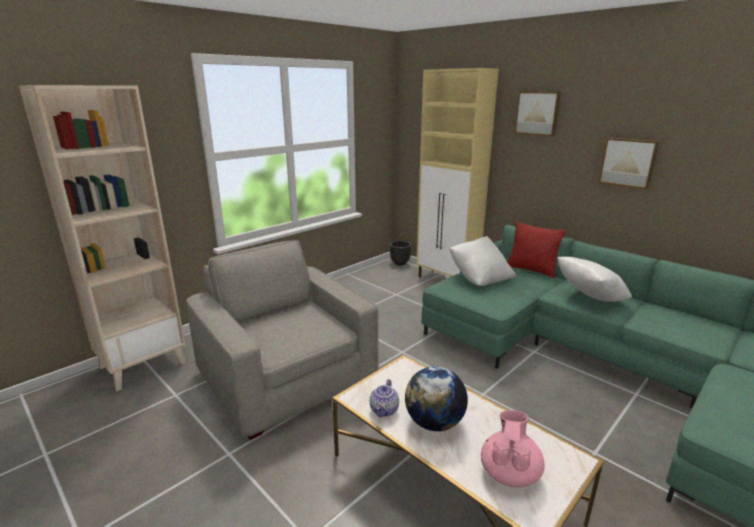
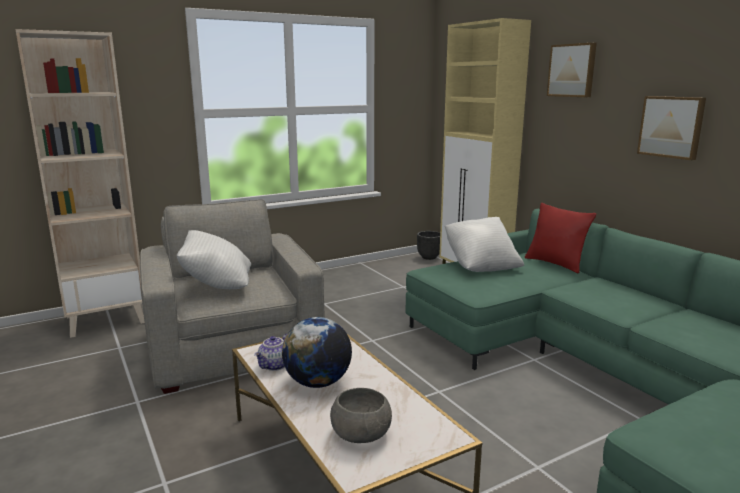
camera: 15 degrees right, 5 degrees down
(509, 472) = (362, 434): pink teapot -> grey bowl
(589, 298) = (606, 296): white pillow -> white pillow (217, 285)

